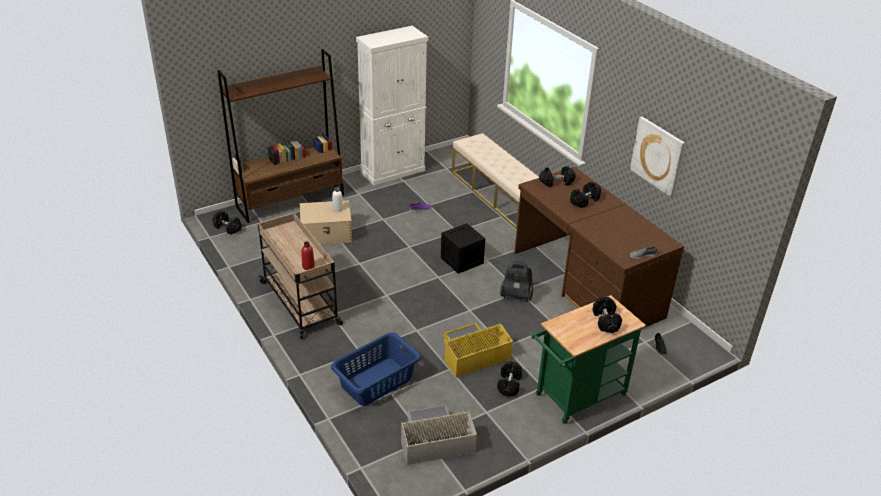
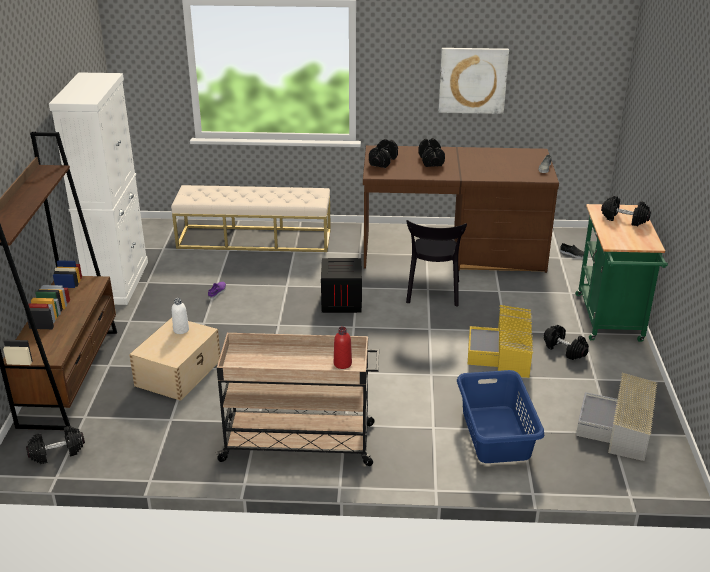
camera: 55 degrees left, 5 degrees down
(516, 295) = (433, 293): vacuum cleaner -> black chair

